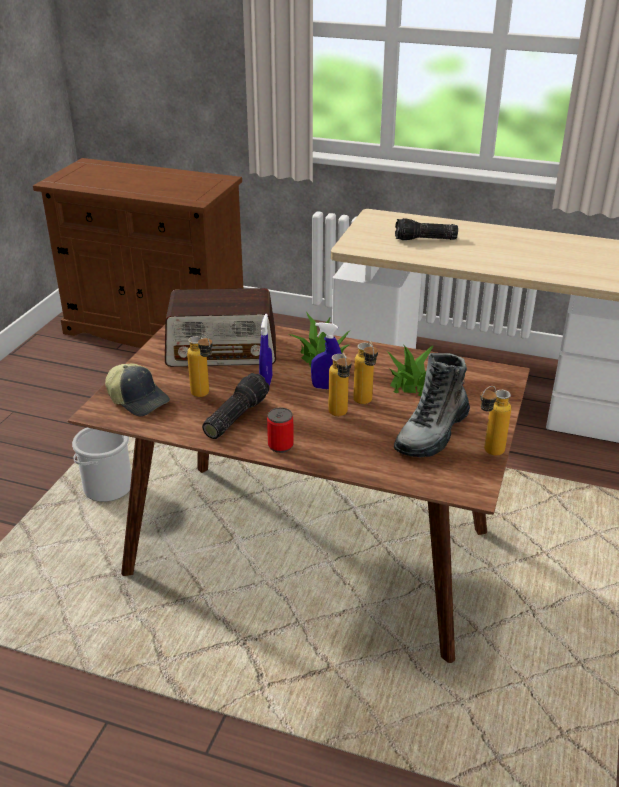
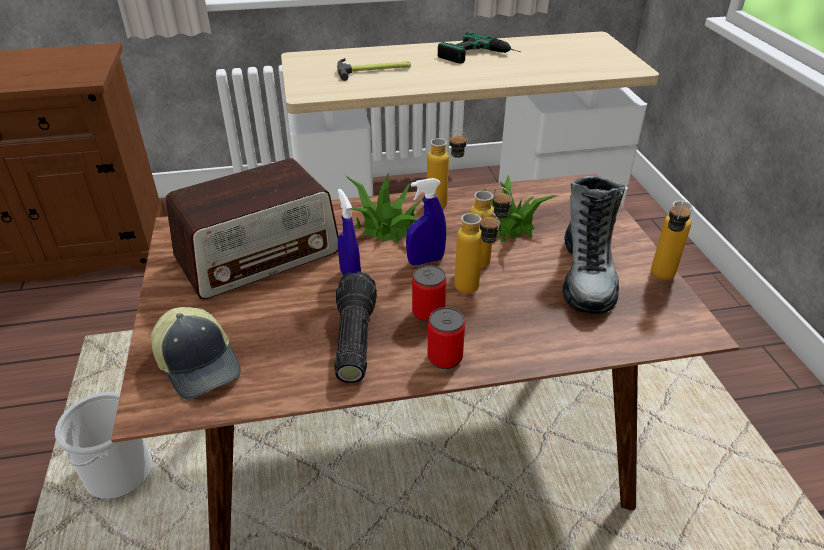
camera: 30 degrees left, 5 degrees up
(138, 400) = (200, 364): cap -> cap turned 45 degrees clockwise
(204, 396) = (288, 325): bottle -> bottle (445, 206)
(296, 418) = (428, 313): none -> can
(425, 240) = (374, 70): flashlight -> hammer
(532, 247) = (480, 56): none -> power drill

